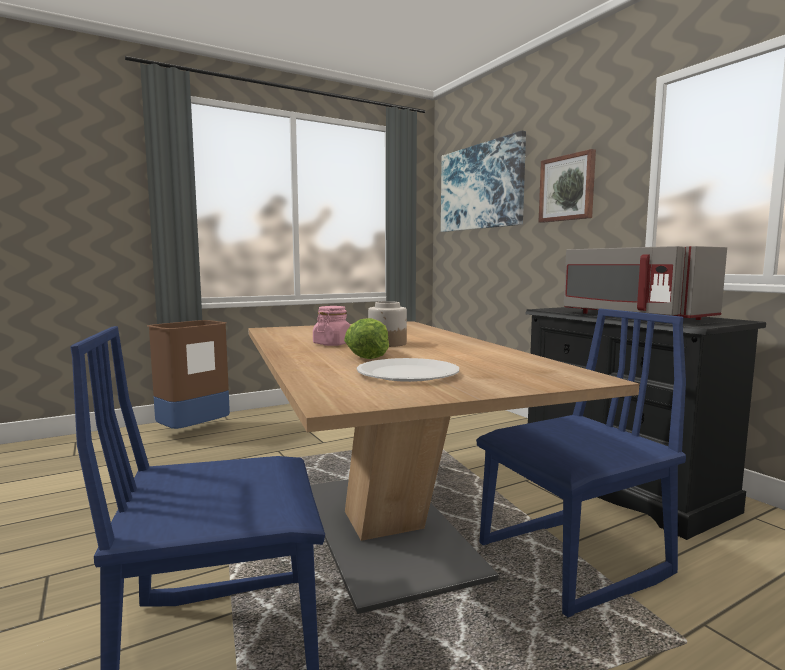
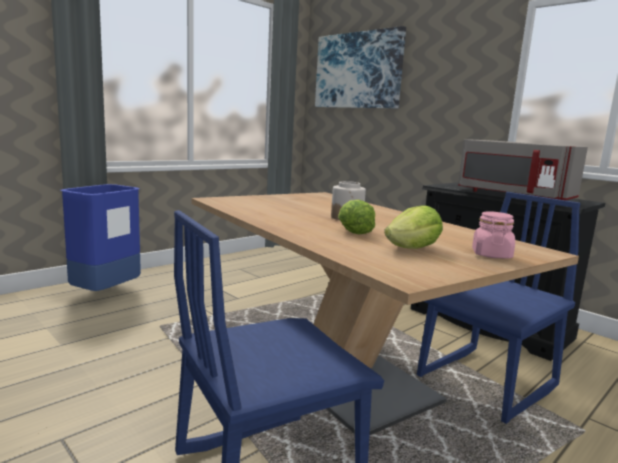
camera: 15 degrees left, 5 degrees up
(194, 432) = (106, 293): brown trash can -> blue trash can
(332, 344) = (302, 218): pink jar -> pink jar (491, 255)
(408, 373) = (413, 249): white plate -> lettuce
(567, 188) = (442, 82): picture -> none

